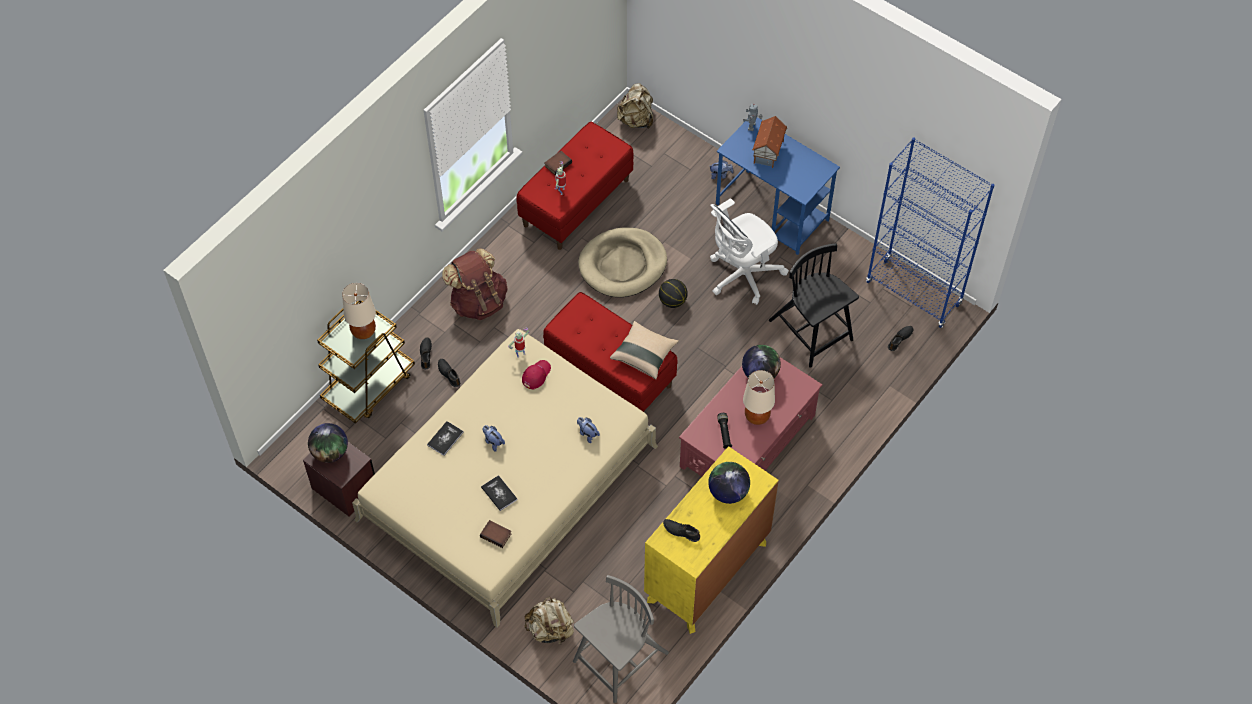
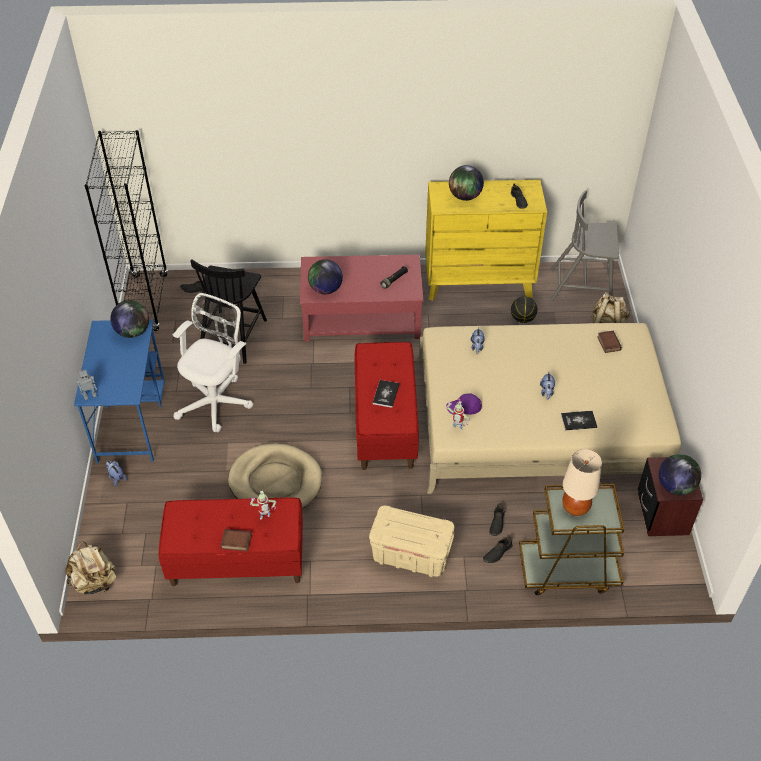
camera: 130 degrees left, 10 degrees down
(478, 301) = (410, 555): brown backpack -> beige storage box
(499, 493) = (579, 361): book -> book (386, 394)
(536, 375) = (464, 407): red cap -> purple cap
(644, 355) = (376, 359): beige pillow -> none
(672, 301) = (281, 428): basketball -> basketball (522, 319)
(742, 276) = (217, 402): white office chair -> white office chair turned 75 degrees counterclockwise
(757, 416) = (363, 272): beige table lamp -> none
(769, 152) = (112, 369): toy house -> none
(801, 185) = (133, 332): none -> globe
(913, 293) = (145, 303): blue bookcase -> black bookcase

